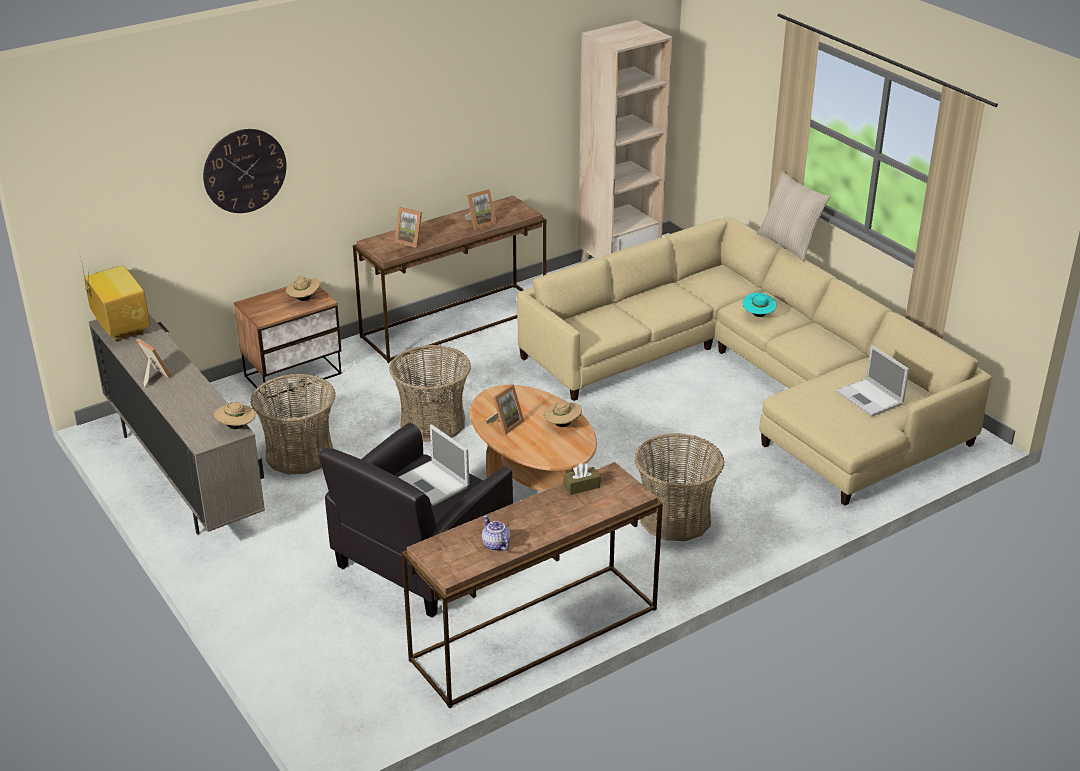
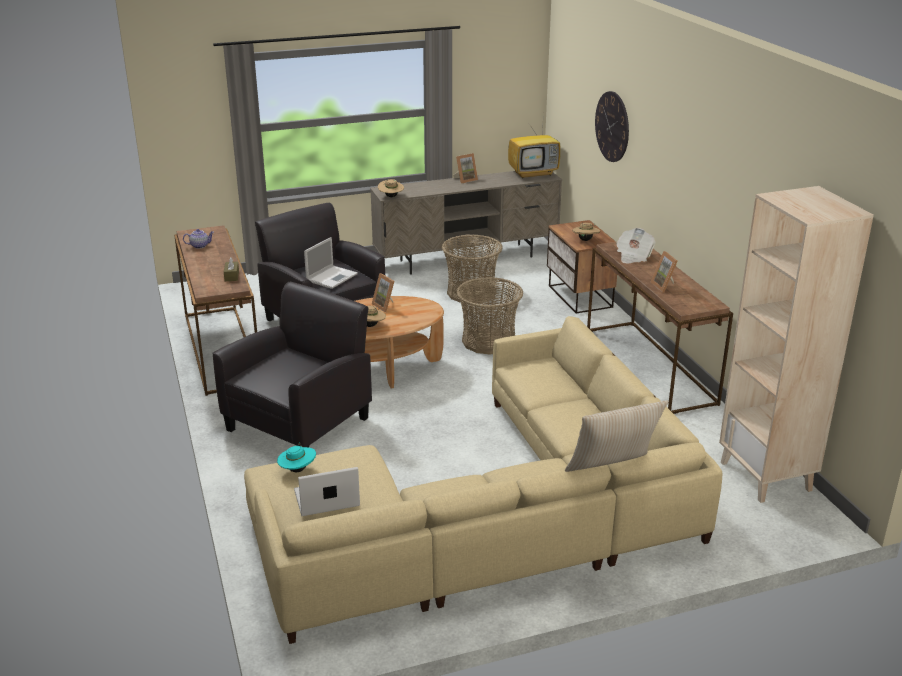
camera: 105 degrees right, 5 degrees down
(410, 241) = (633, 256): picture frame -> newspaper
(434, 483) = (332, 277): laptop -> laptop turned 150 degrees clockwise
(675, 518) = (299, 423): basket -> black armchair
(758, 315) = (525, 470): turquoise hat -> turquoise hat (297, 470)

